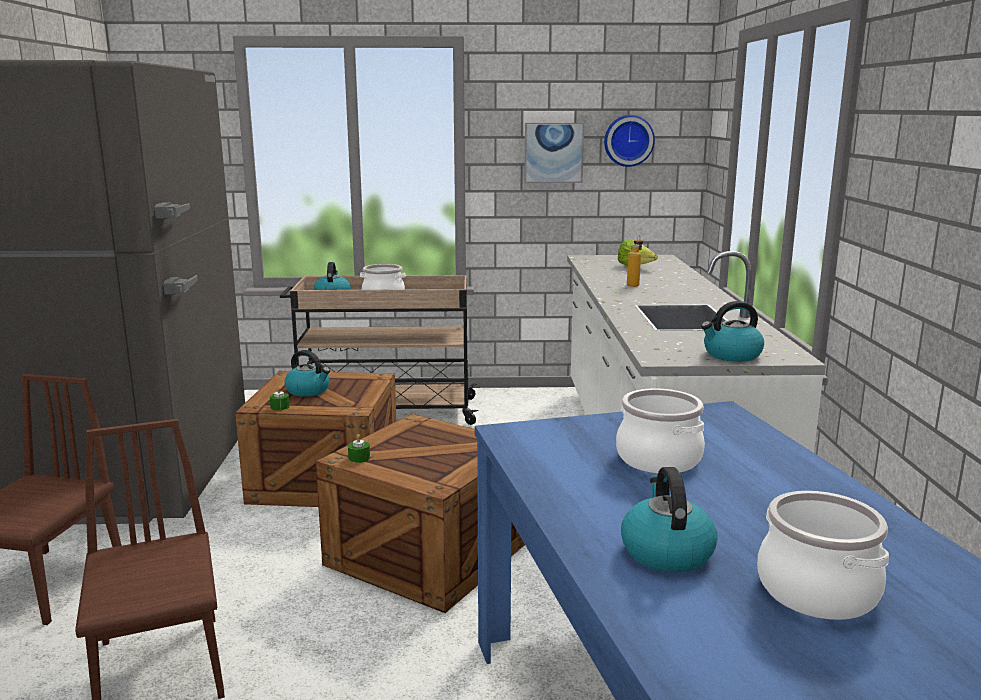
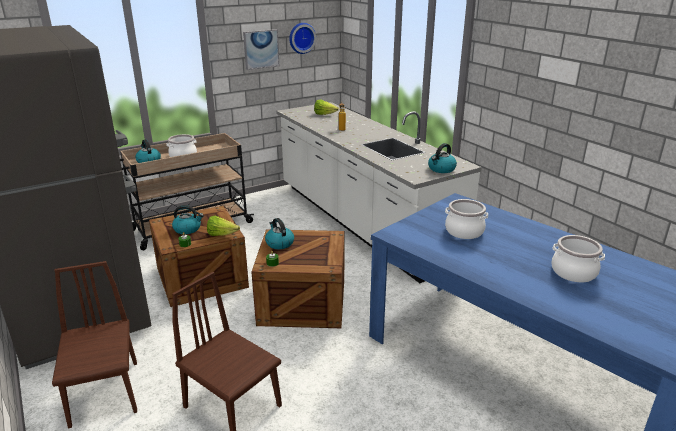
camera: 30 degrees left, 10 degrees up
(341, 407) = (222, 235): none -> lettuce
(666, 551) = (515, 272): kettle -> kettle (279, 243)

